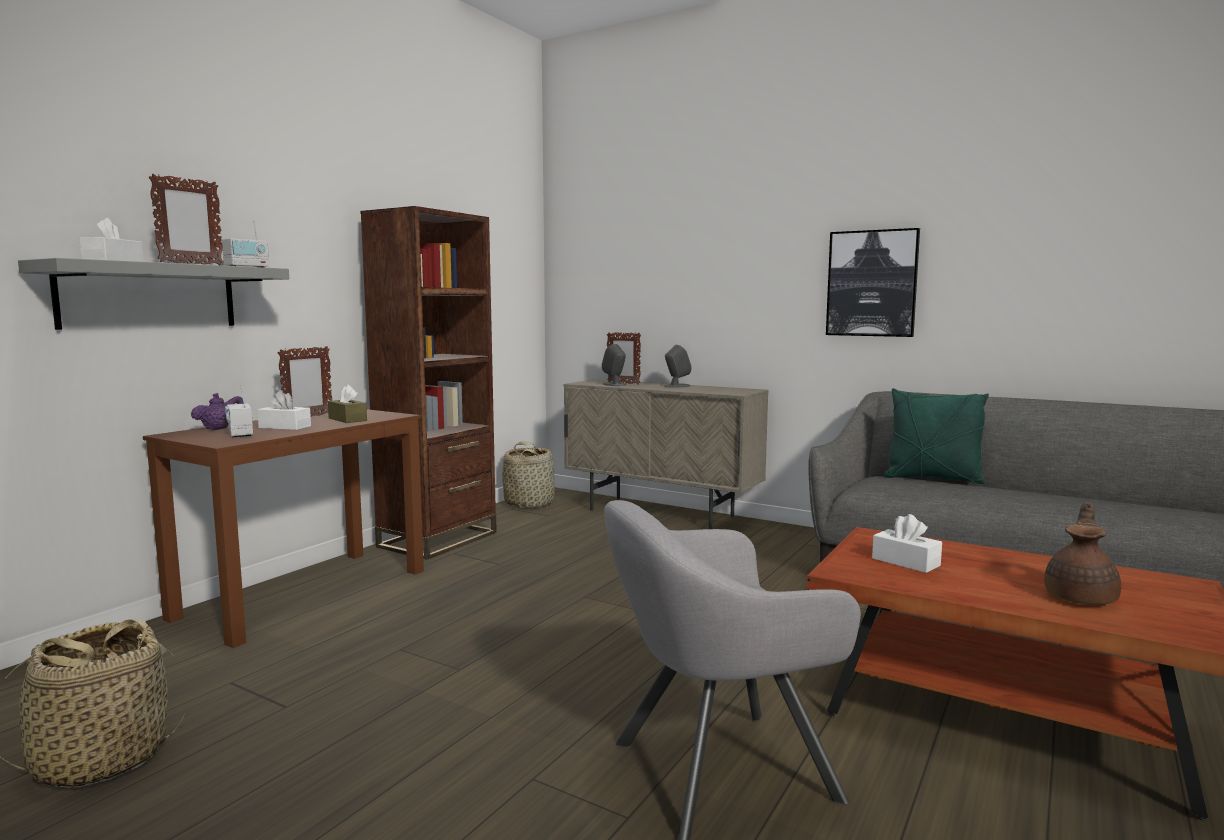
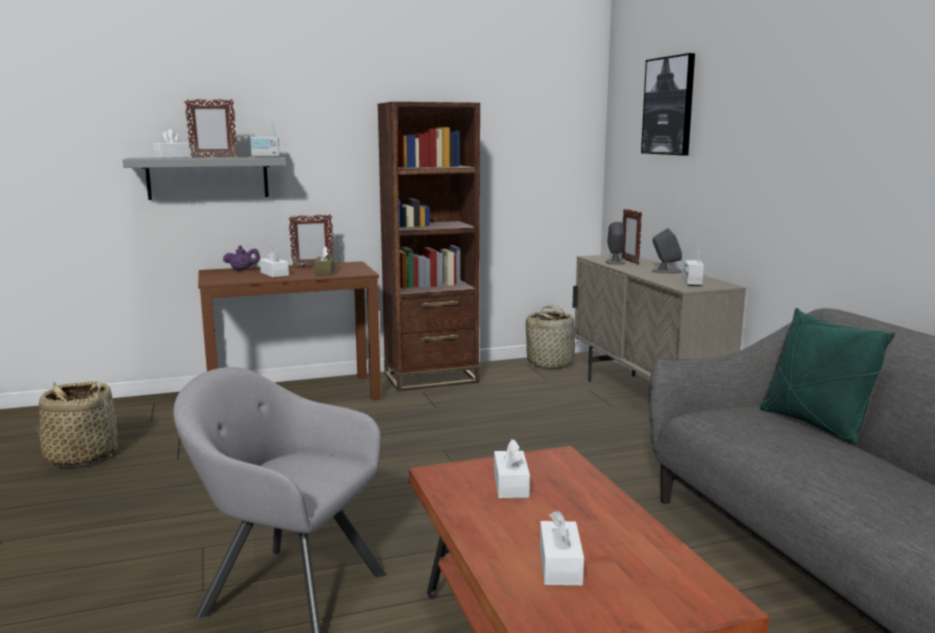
camera: 40 degrees right, 5 degrees up
(240, 434) = (238, 276): radio -> radio (692, 283)
(872, 283) = (845, 174): picture -> picture (669, 106)
(1081, 597) = (560, 565): brown teapot -> white tissue box

